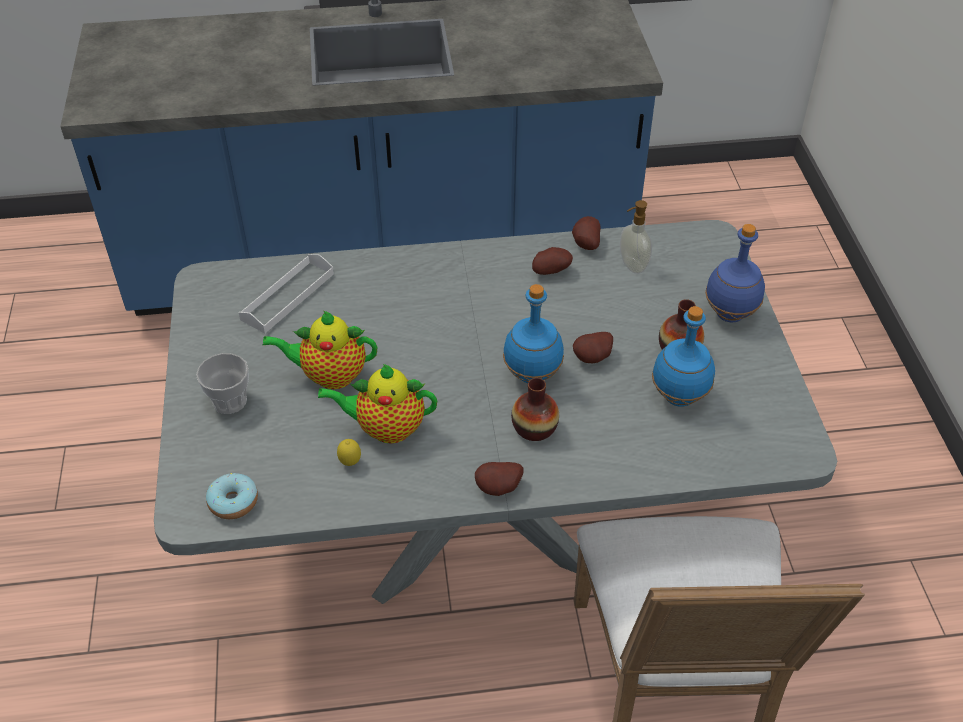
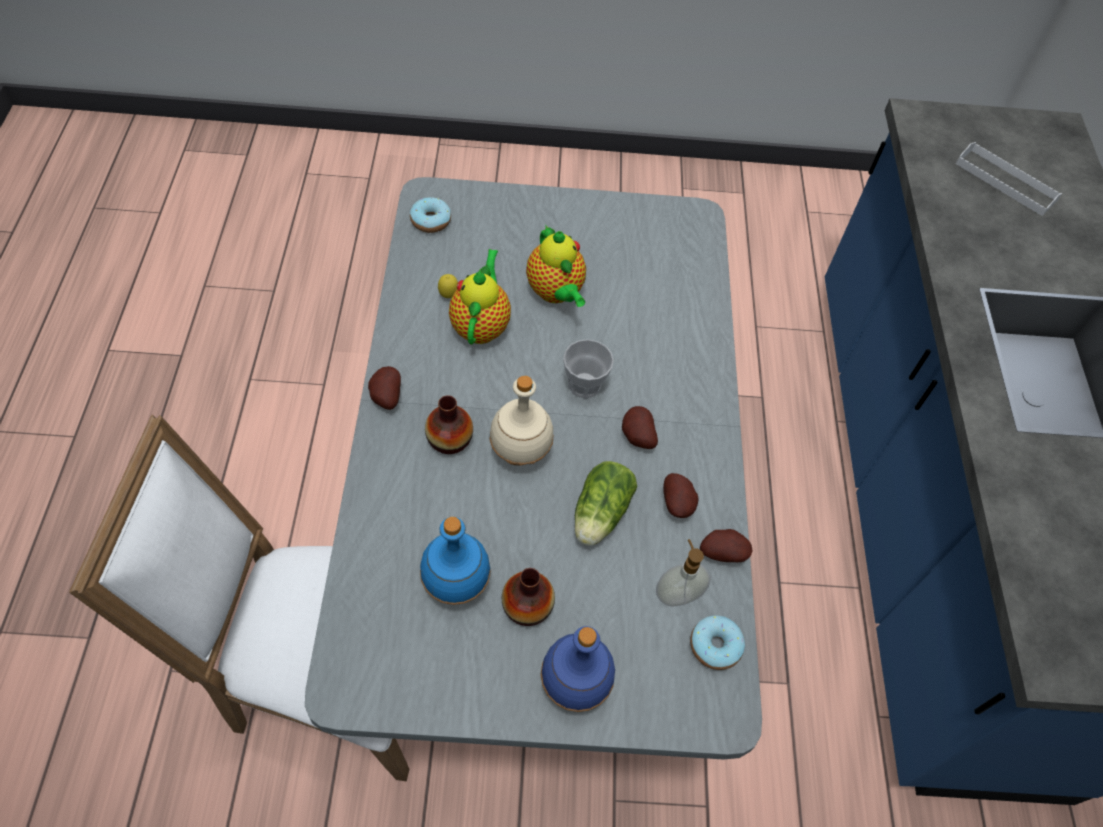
camera: 95 degrees right, 10 degrees up
(229, 401) = (540, 225): cup -> cup (584, 384)
(288, 296) = (667, 273): white tray -> white tray (1005, 182)
(329, 375) = (556, 293): teapot -> teapot turned 150 degrees clockwise
(533, 375) = (519, 452): blue bottle -> beige bottle
(579, 316) = (599, 516): none -> lettuce
(594, 359) = (531, 514): potato -> potato (636, 437)
(664, 244) = (715, 646): none -> donut

